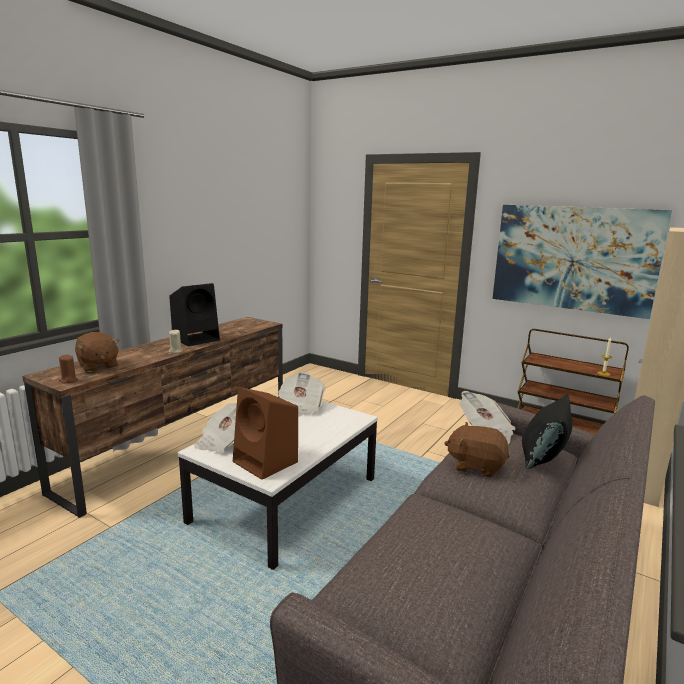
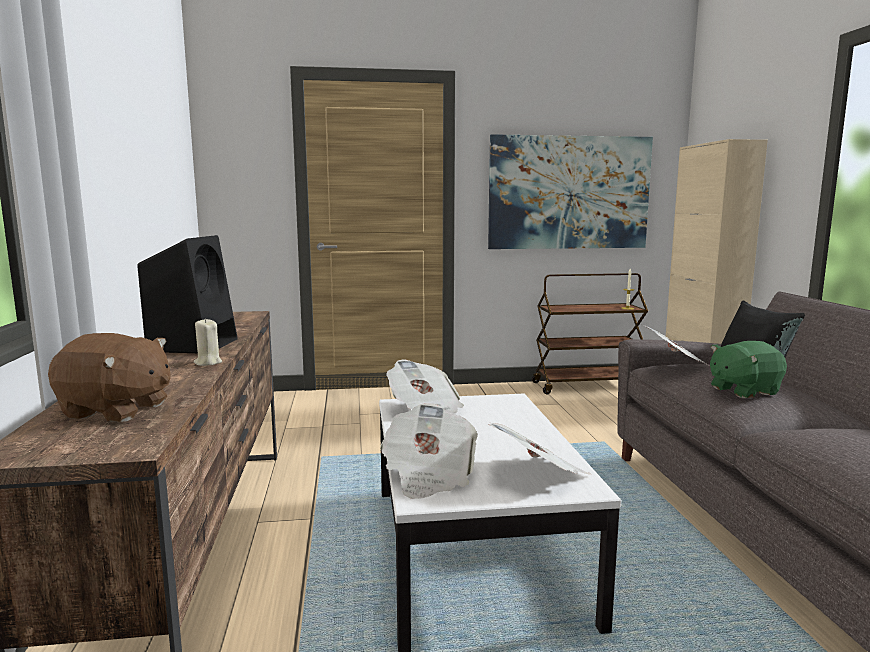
camera: 40 degrees left, 5 degrees down
(68, 380) = (121, 442): brown candle -> none
(267, 462) = (538, 474): brown speaker -> newspaper
(476, 466) = (743, 390): brown plush toy -> green plush toy

